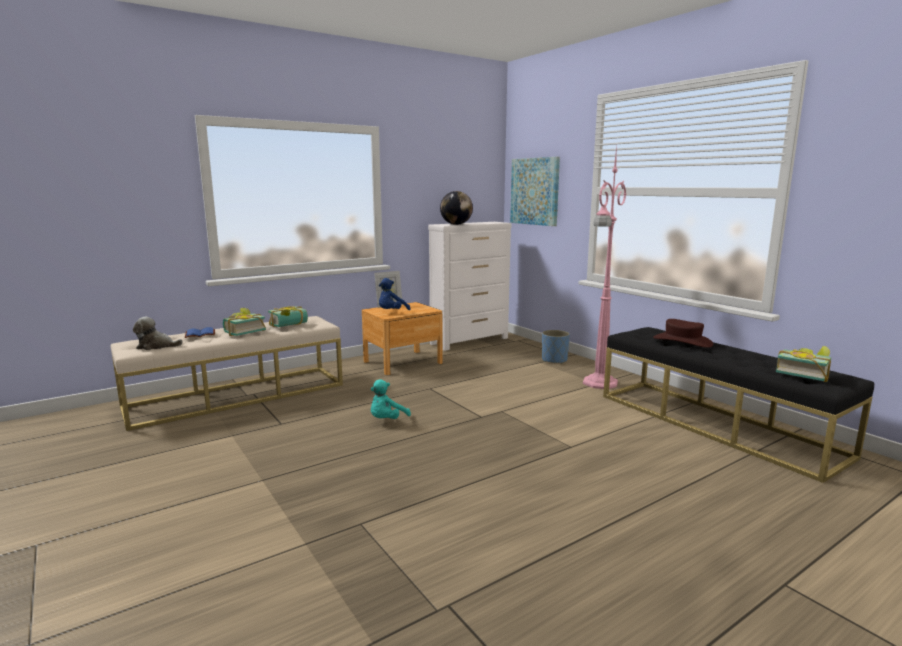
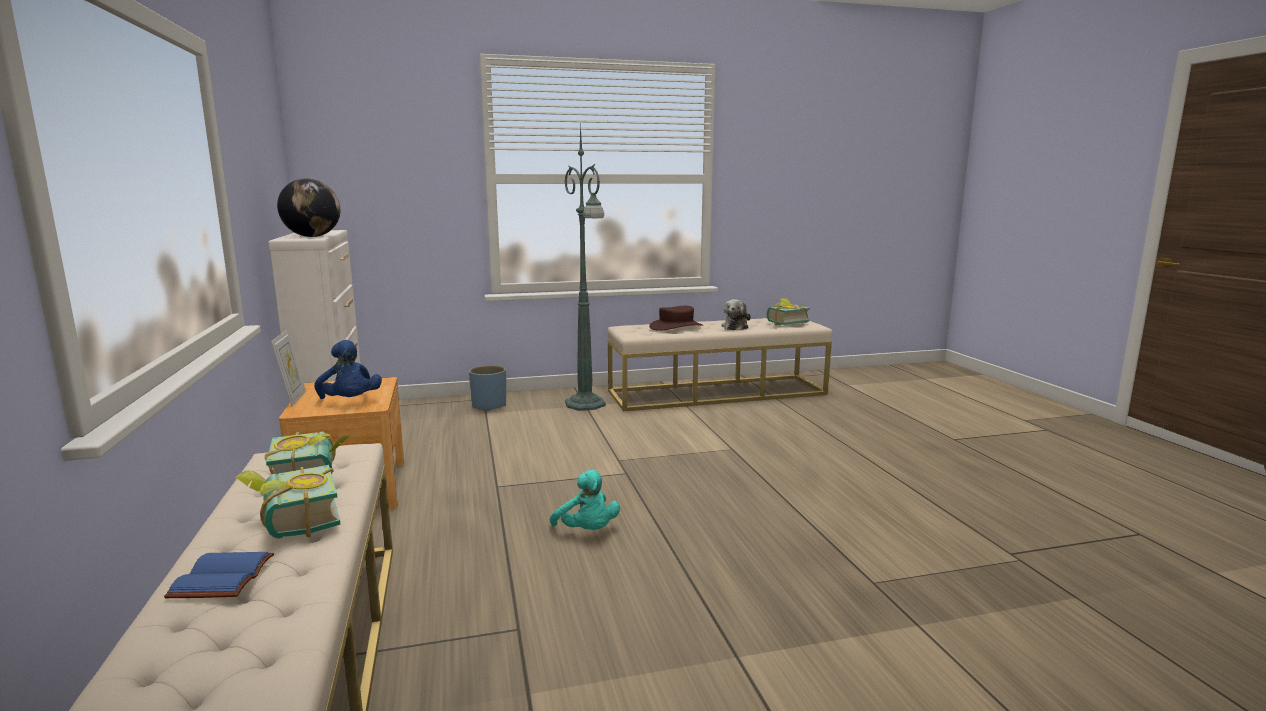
camera: 70 degrees left, 0 degrees up
(156, 346) = (251, 645): plush toy -> plush toy (735, 327)
(535, 191) = (371, 180): picture -> none
(599, 383) = (586, 404): pink floor lamp -> green floor lamp
(715, 424) = (717, 393): black bench -> beige bench

